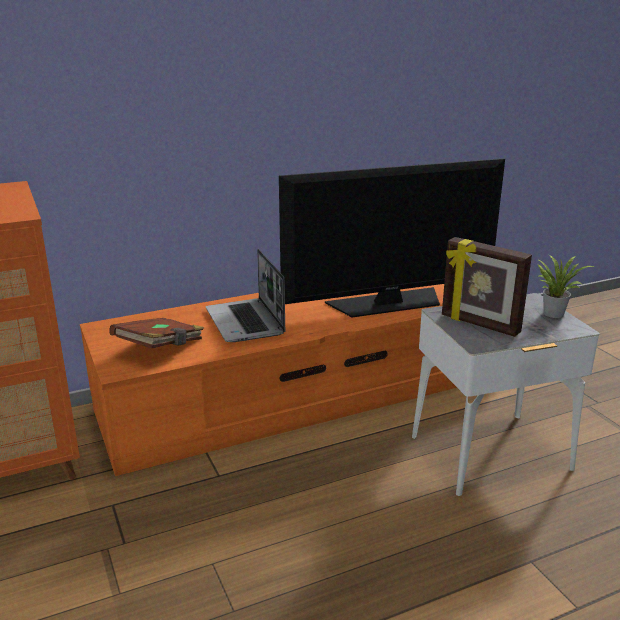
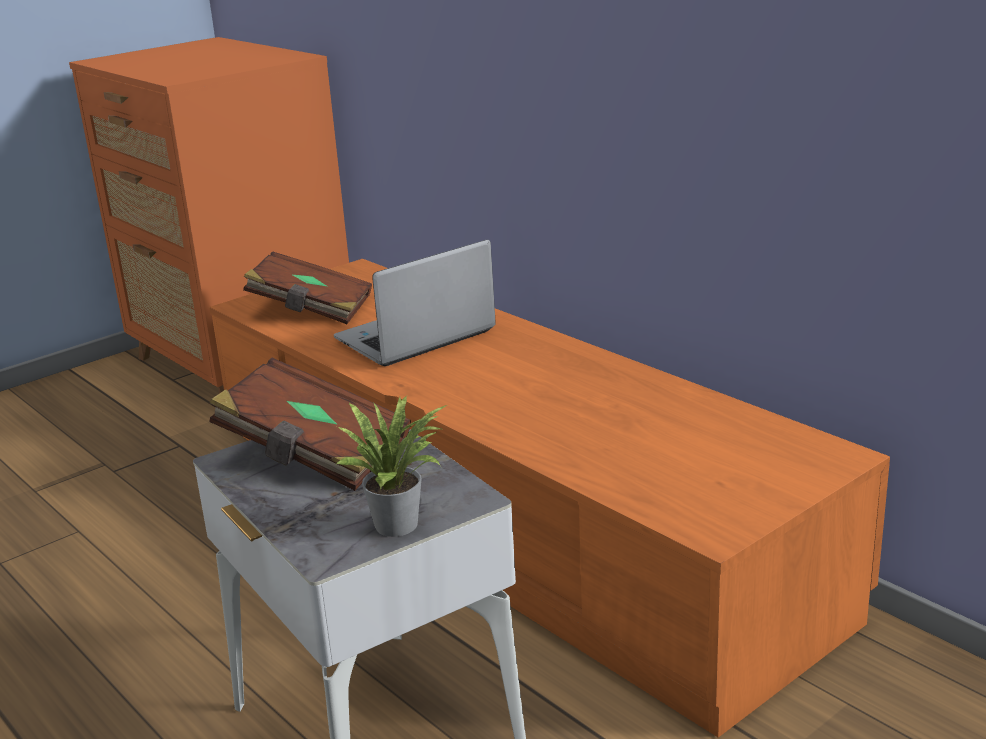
camera: 75 degrees right, 0 degrees up
(388, 303) = (563, 423): television -> none
(479, 324) = (314, 455): picture frame -> brown book

